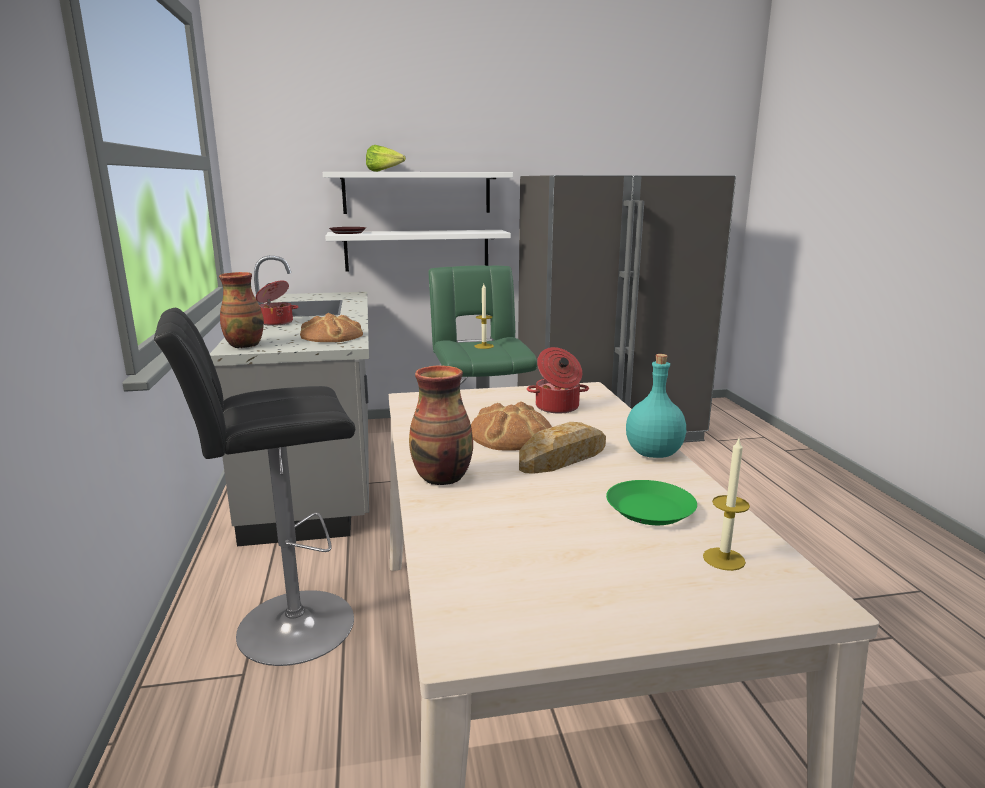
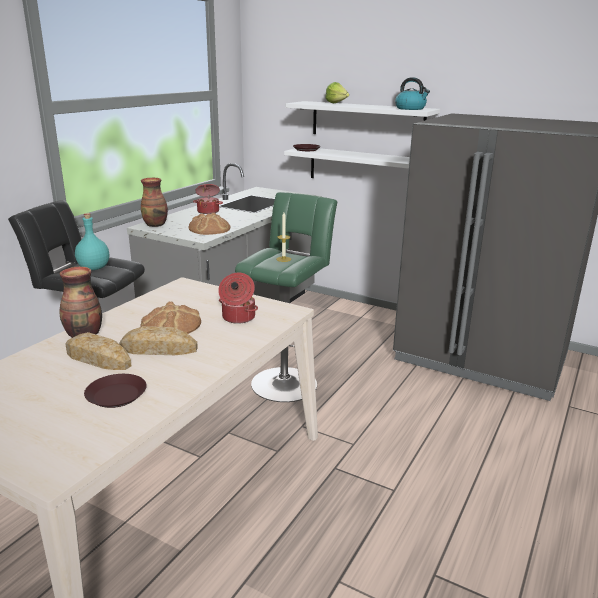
camera: 40 degrees right, 5 degrees up
(483, 171) = (410, 108): none -> kettle
(527, 490) = (97, 358): none -> bread
(650, 510) = (116, 396): green plate -> brown plate
(653, 453) = (207, 367): turquoise bottle -> turquoise bottle (94, 268)
(724, 559) = (76, 435): candle -> none

